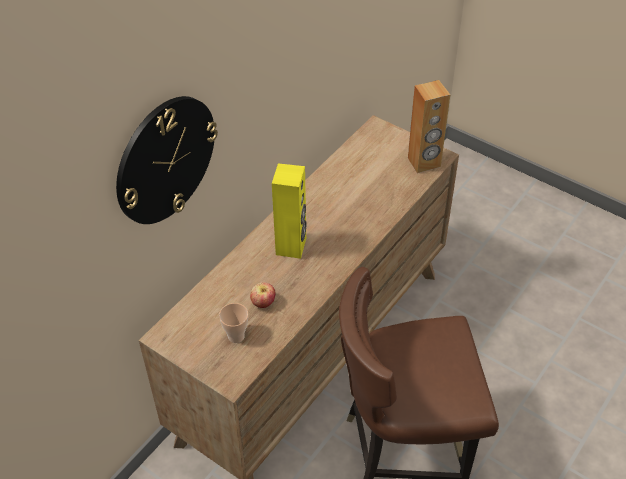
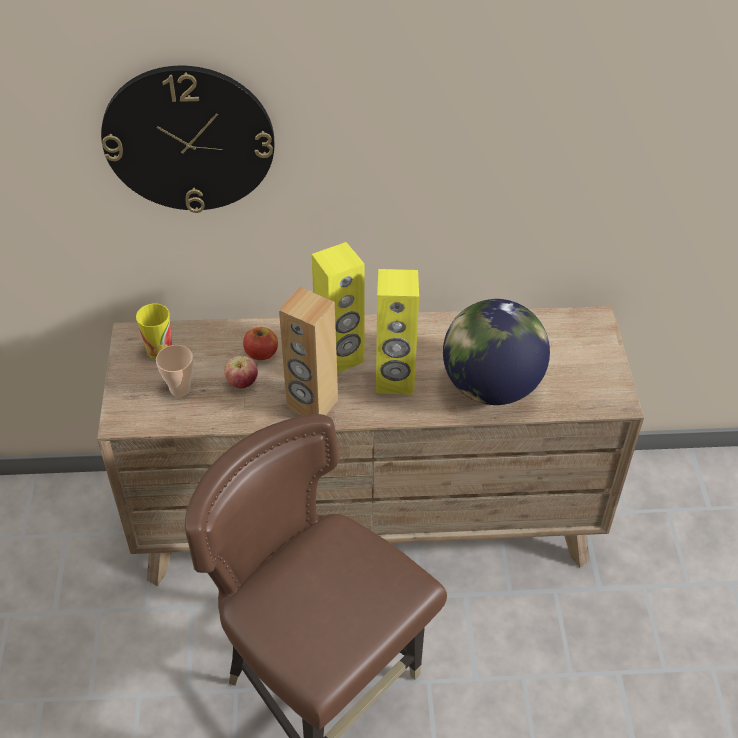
camera: 50 degrees right, 0 degrees up
(191, 328) = (159, 350): none -> cup
(248, 280) = (261, 353): none -> apple
(335, 233) = (395, 381): none -> yellow speaker
(379, 197) = (490, 386): none -> globe
(424, 162) = (590, 393): brown speaker -> brown speaker (312, 404)

